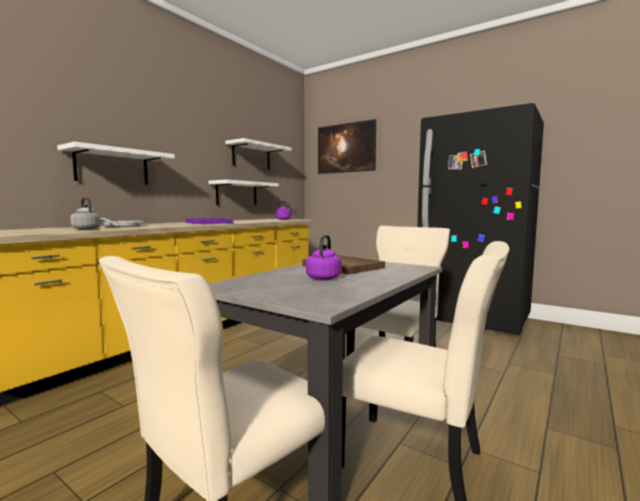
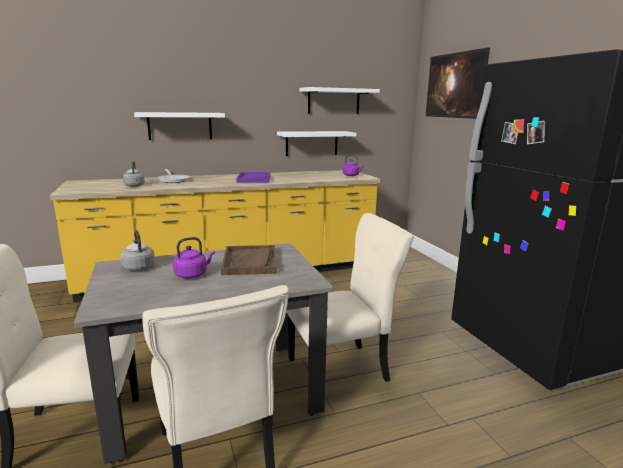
camera: 35 degrees right, 10 degrees up
(254, 282) = (139, 267): none -> grey kettle

